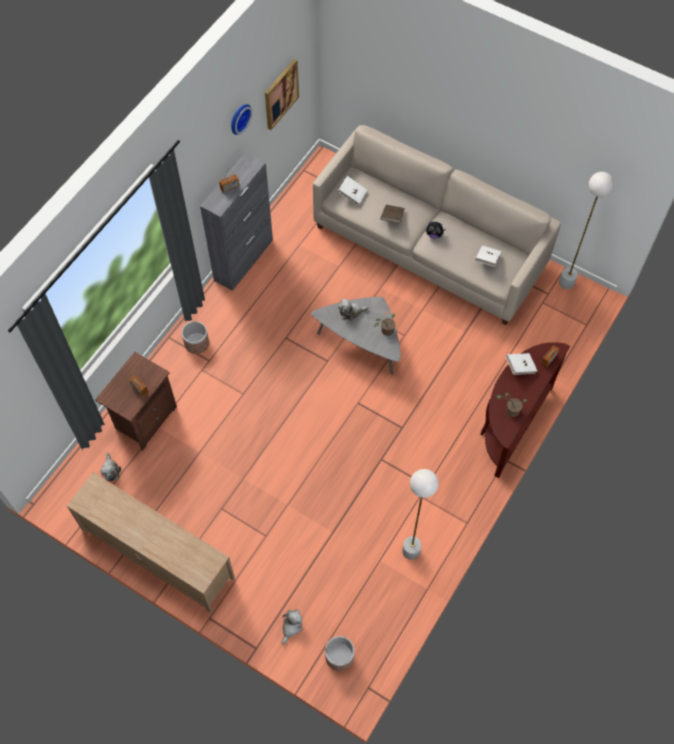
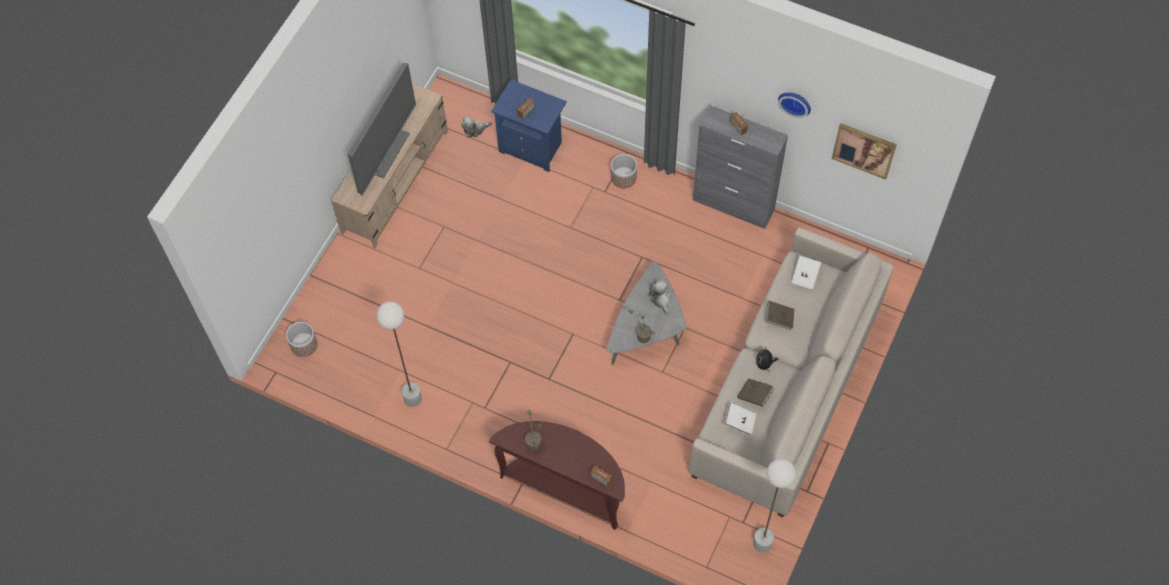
camera: 85 degrees right, 0 degrees up
(145, 418) = (532, 147): brown nightstand -> blue nightstand
(151, 534) = (384, 150): none -> television
(291, 627) = (330, 301): plush toy -> none
(464, 245) = (754, 396): none -> brown book
(520, 367) = (588, 449): white book -> none

